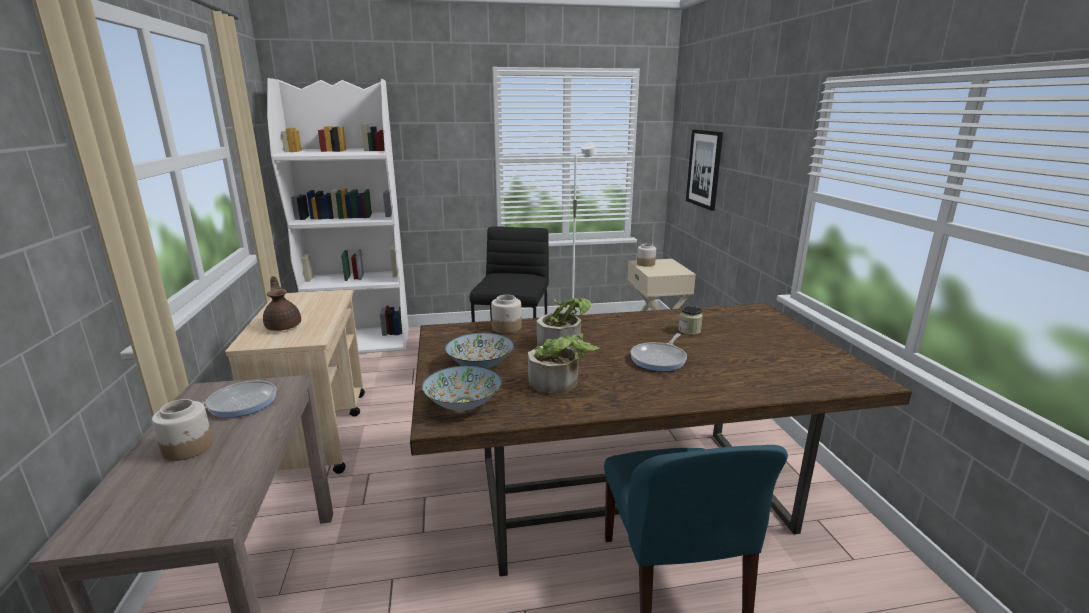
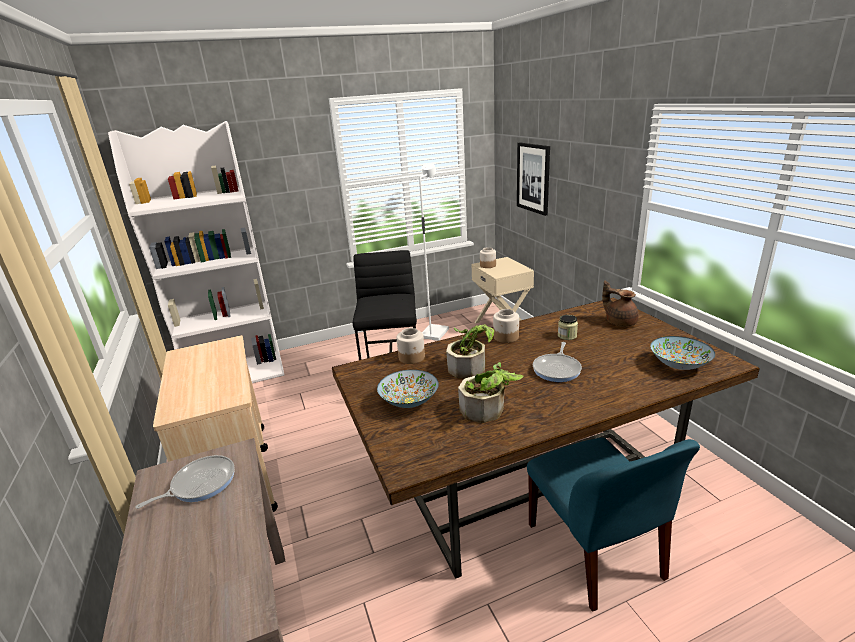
camera: 10 degrees left, 5 degrees up
(188, 448) = (178, 542): jar -> jar (506, 337)
(284, 326) = (197, 388): brown teapot -> brown teapot (619, 322)
(463, 404) = (415, 445): bowl -> bowl (678, 365)

